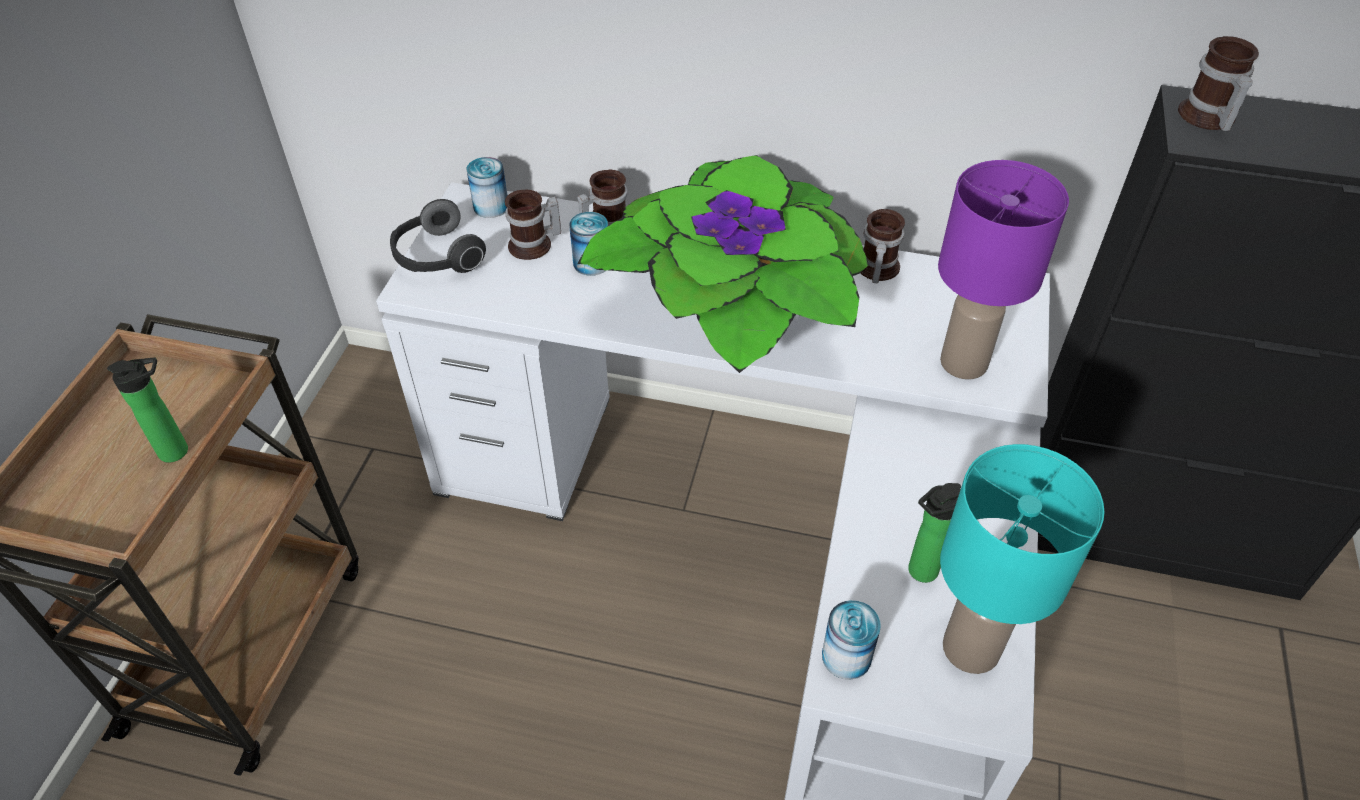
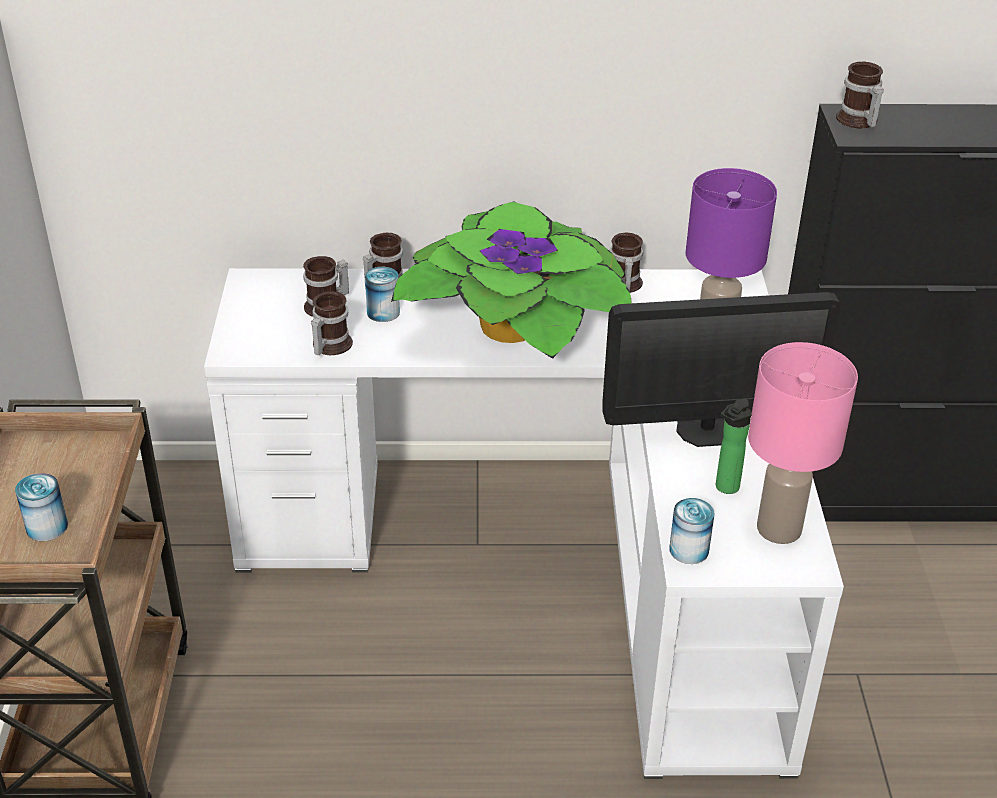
camera: 15 degrees left, 10 degrees down
(178, 451) = (88, 495): bottle -> none
(437, 258) = (244, 327): headphones -> none
(491, 206) = (275, 282): can -> can (47, 527)
(517, 296) = (329, 345): none -> mug
(921, 481) = (707, 429): none -> monitor
(971, 650) = (779, 530): turquoise table lamp -> pink table lamp

